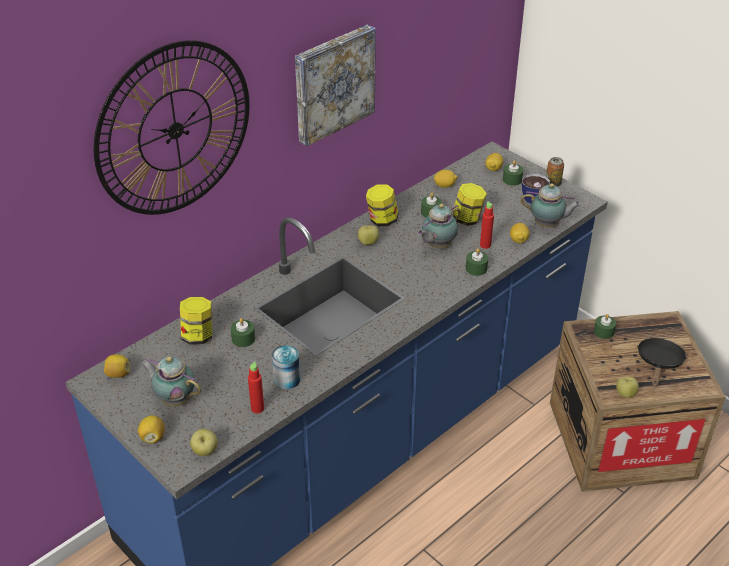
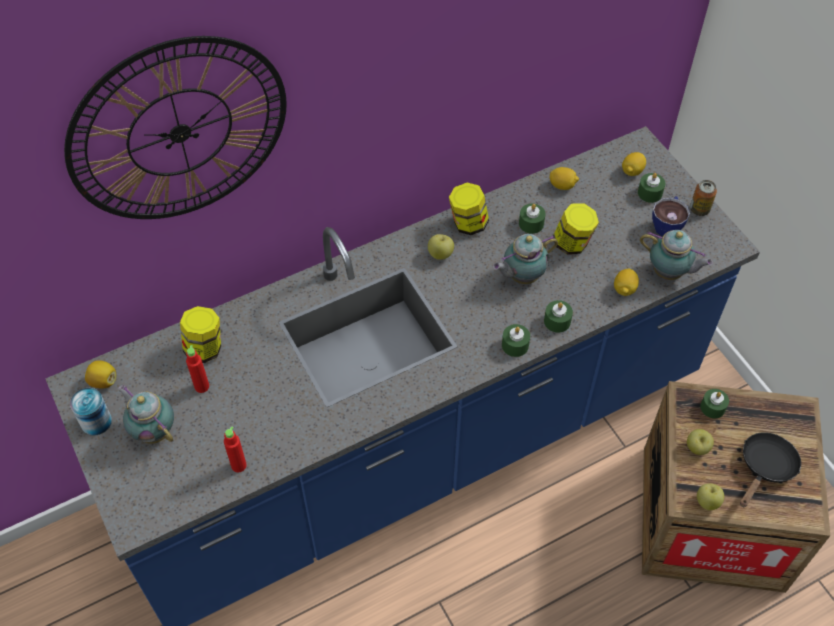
camera: 15 degrees right, 15 degrees up
(153, 437) = (115, 477): lemon -> none
(205, 451) = (164, 510): apple -> apple (697, 448)
(243, 338) = (253, 363): green candle -> green candle (515, 345)
(287, 379) = (283, 433): can -> can (96, 421)
(333, 83) = (412, 72): picture -> none
(485, 245) = (580, 288): red bottle -> red bottle (202, 386)

